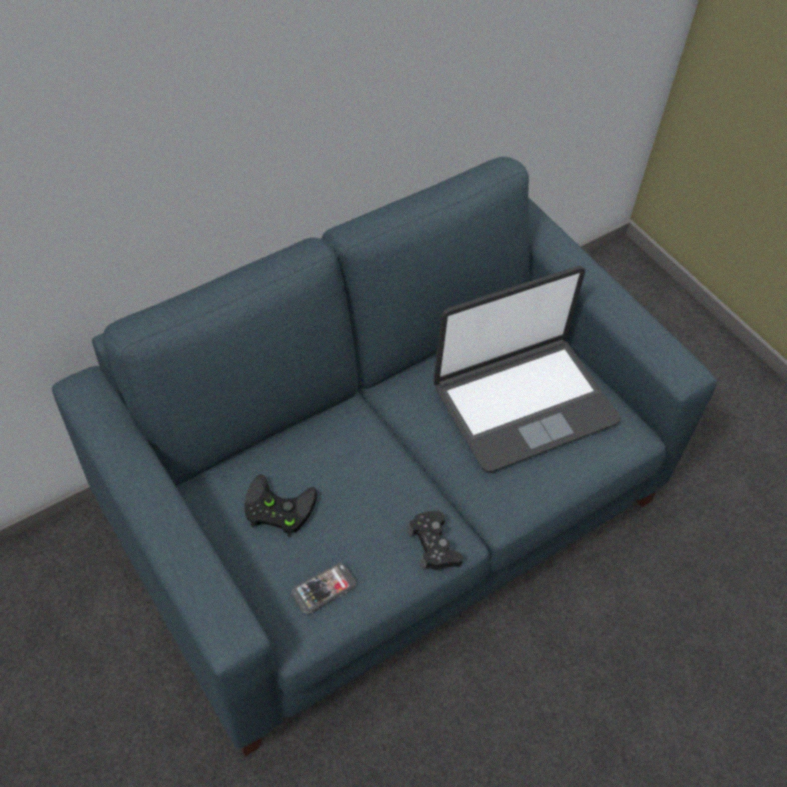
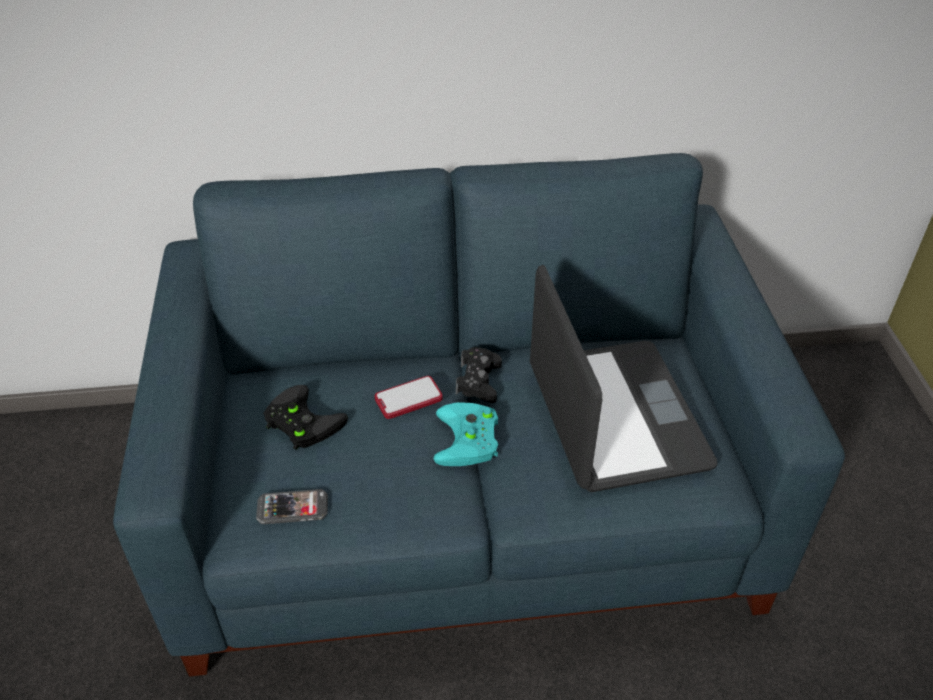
camera: 30 degrees right, 10 degrees down
(352, 451) = (408, 399): none -> phone
(425, 469) = (469, 440): none -> turquoise game controller
(434, 545) = (429, 513): black game controller -> black game controller (478, 381)
(523, 403) = (614, 416): laptop -> laptop turned 105 degrees counterclockwise

